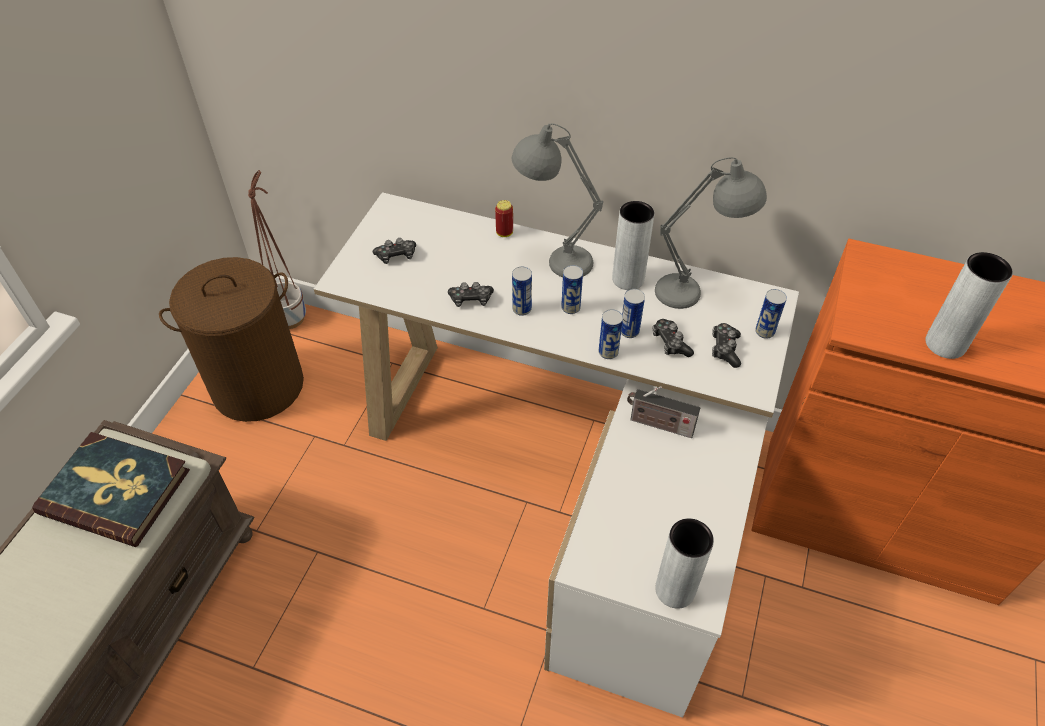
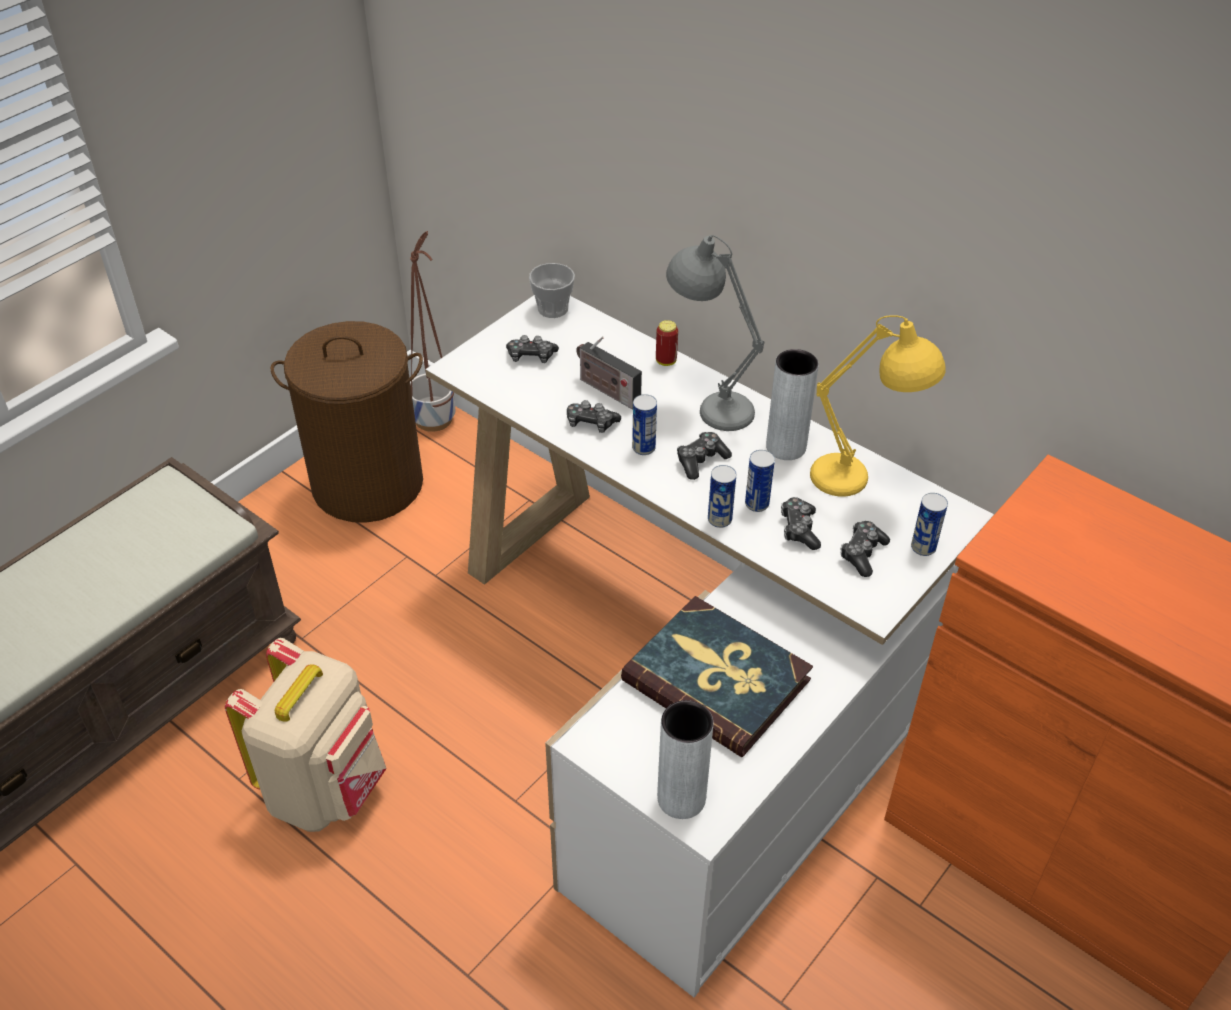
camera: 20 degrees right, 5 degrees down
(116, 491) = (153, 530): book -> book (717, 679)
(330, 650) = (326, 788): none -> beige backpack
(395, 211) = (553, 309): none -> cup
(570, 307) = (701, 461): can -> game controller
(658, 424) = (754, 621): radio -> radio (606, 390)
(697, 292) = (863, 483): grey table lamp -> yellow table lamp
(945, 344) = (1098, 600): grey vase -> none

